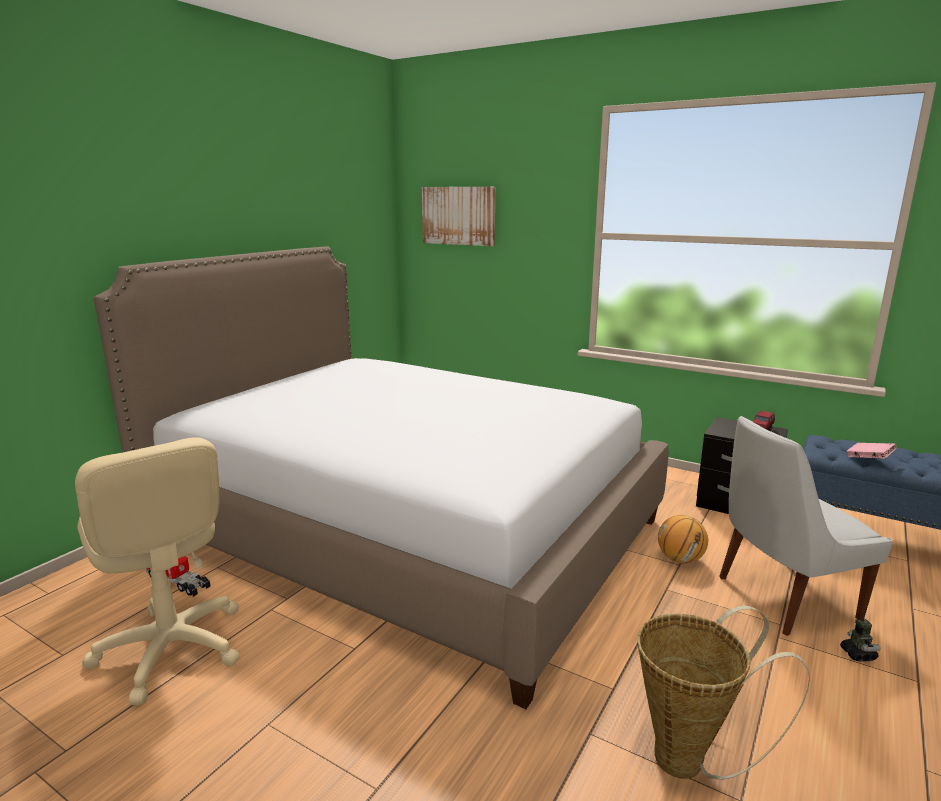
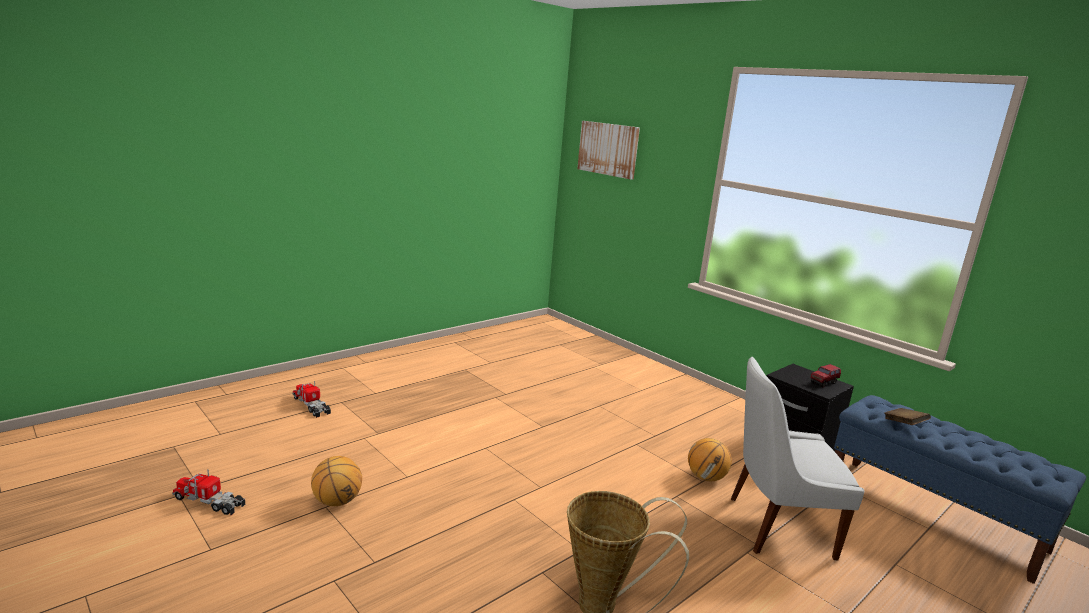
camera: 15 degrees right, 0 degrees up
(89, 768) = (209, 501): none -> toy truck
(171, 649) = (287, 447): beige office chair -> none
(279, 711) = (337, 501): none -> basketball
(405, 529) = (492, 405): bed -> none
(858, 654) = (809, 582): toy robot -> none
(869, 459) = (904, 424): pink book -> brown book

